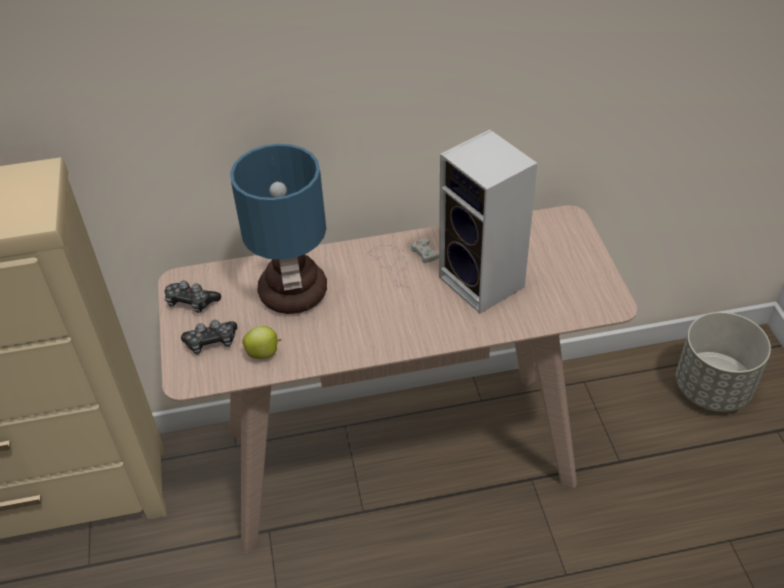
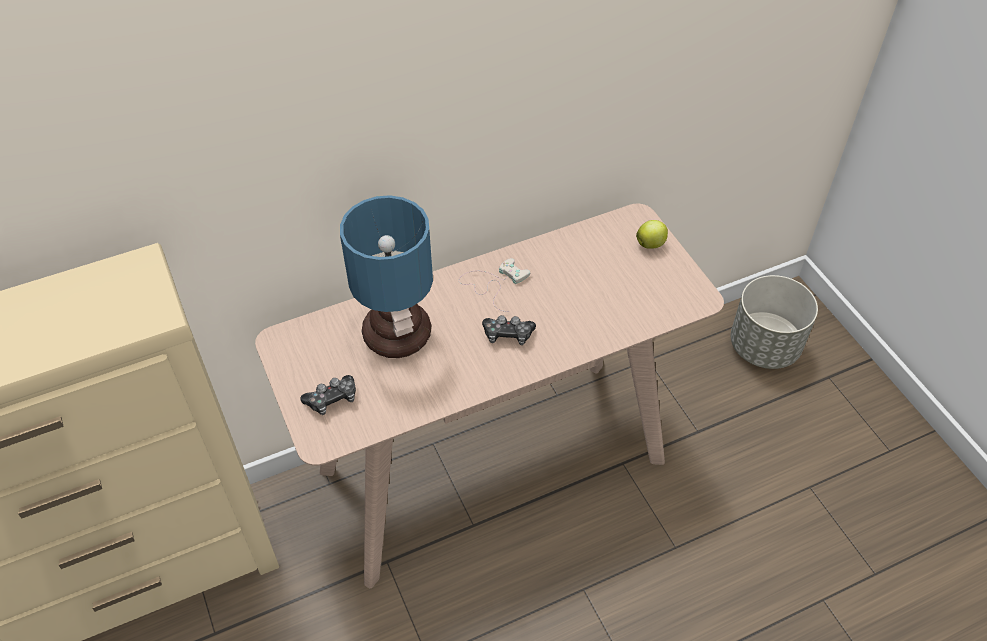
camera: 15 degrees left, 5 degrees up
(191, 302) = (297, 361): game controller -> game controller (508, 335)
(264, 353) = (388, 402): apple -> apple (651, 244)
(484, 283) = (578, 295): speaker -> none

